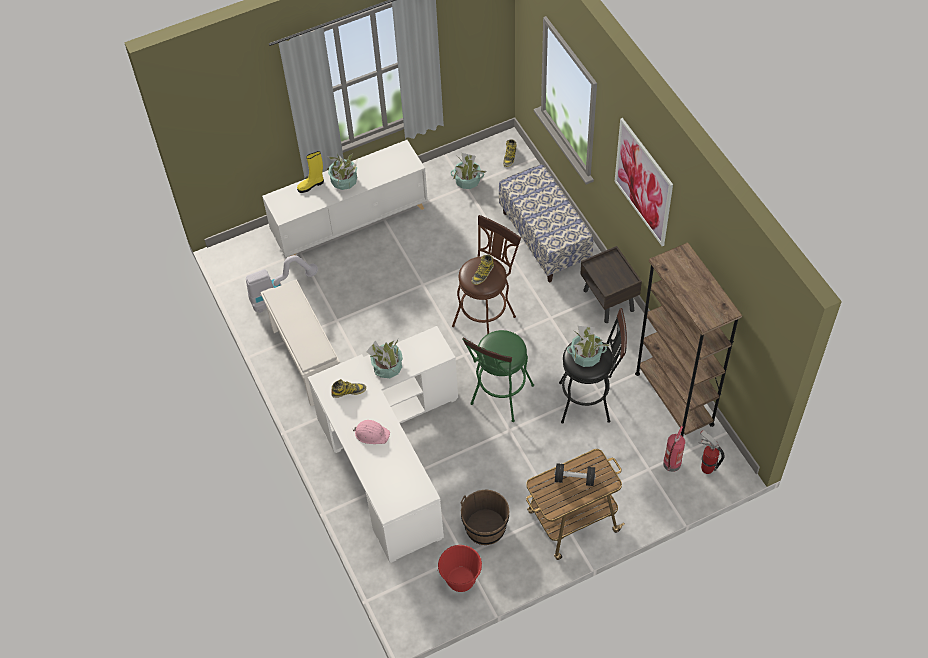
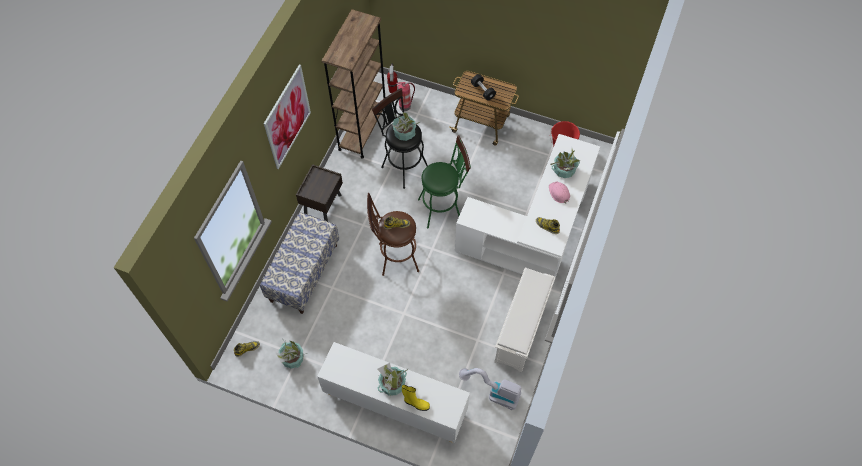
camera: 135 degrees left, 5 degrees up
(387, 367) = (509, 224): potted plant -> potted plant (564, 170)
(485, 527) = (524, 157): brown bucket -> none

